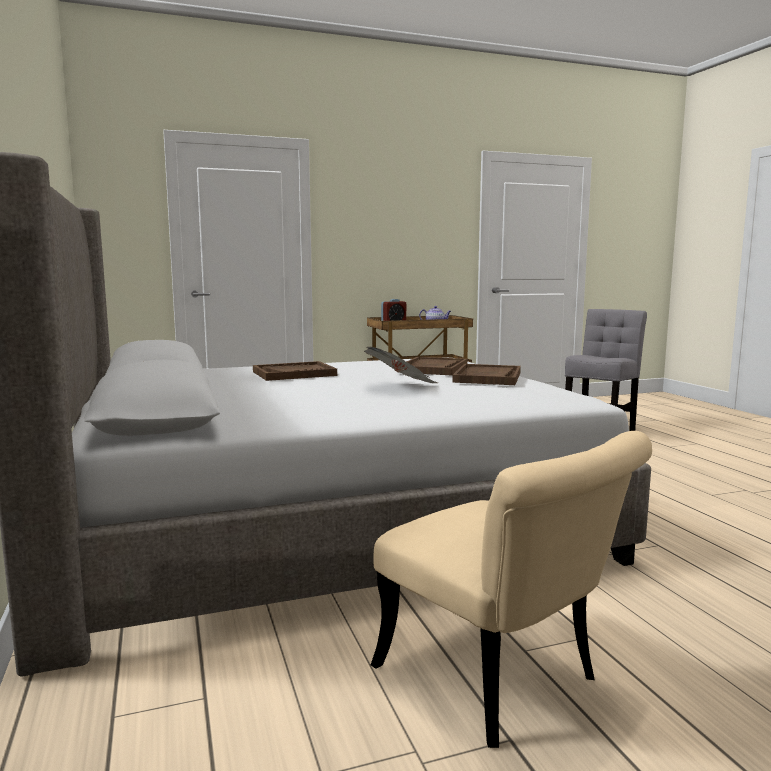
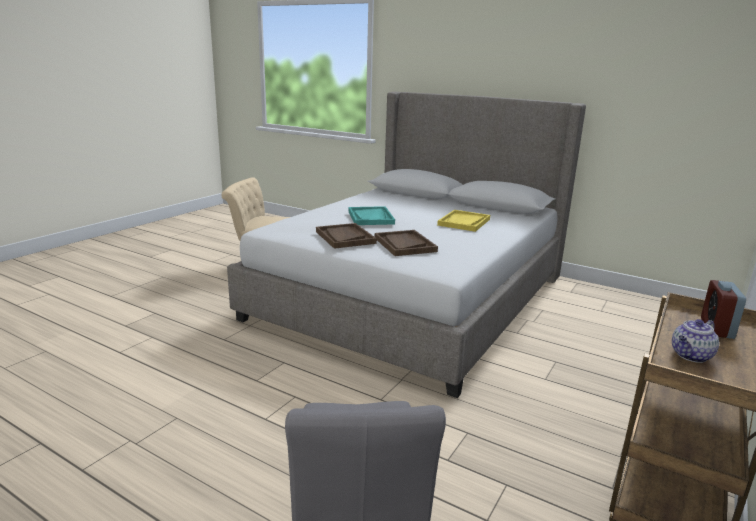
camera: 140 degrees right, 10 degrees up
(294, 373) = (464, 222): brown tray -> yellow tray
(401, 385) = (371, 217): newspaper -> turquoise tray

